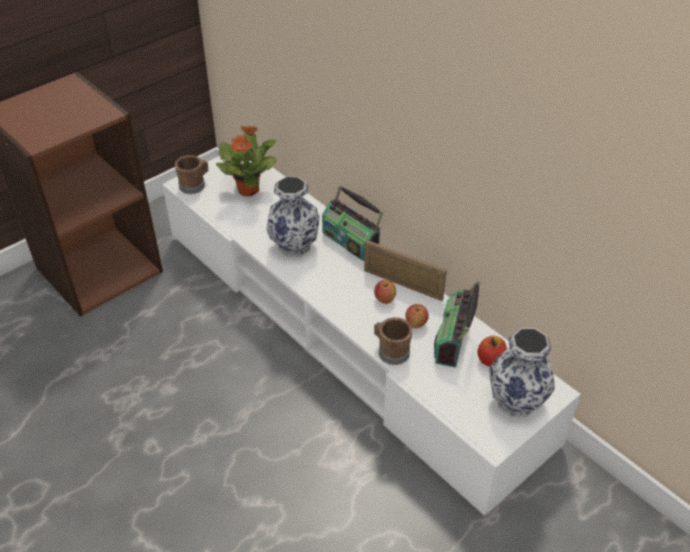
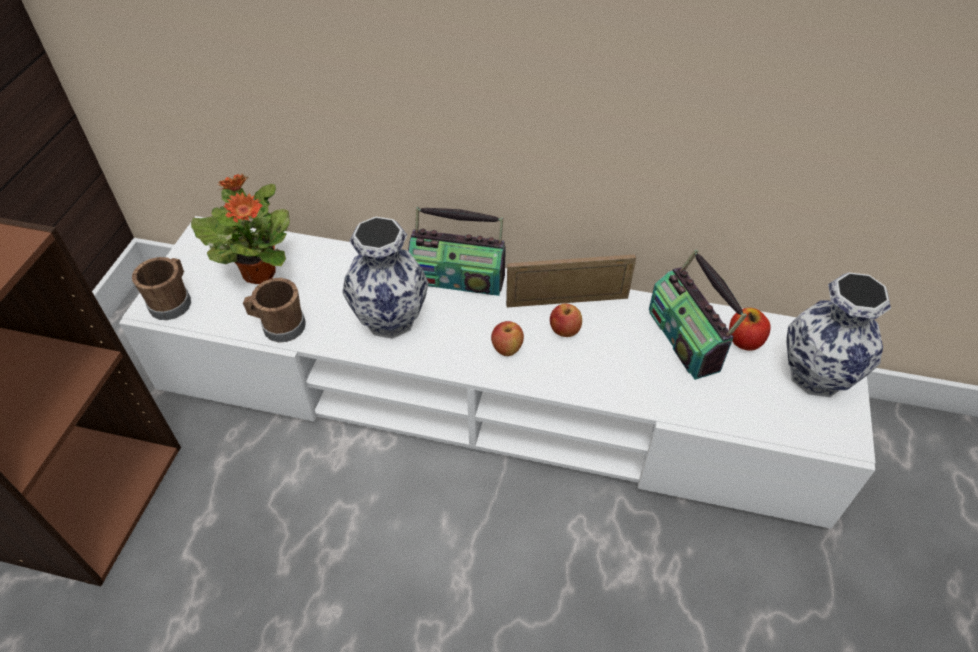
camera: 35 degrees left, 5 degrees up
(391, 351) = (634, 394): brown mug -> brown mug (279, 326)
(416, 324) = (627, 342): apple -> apple (507, 349)

